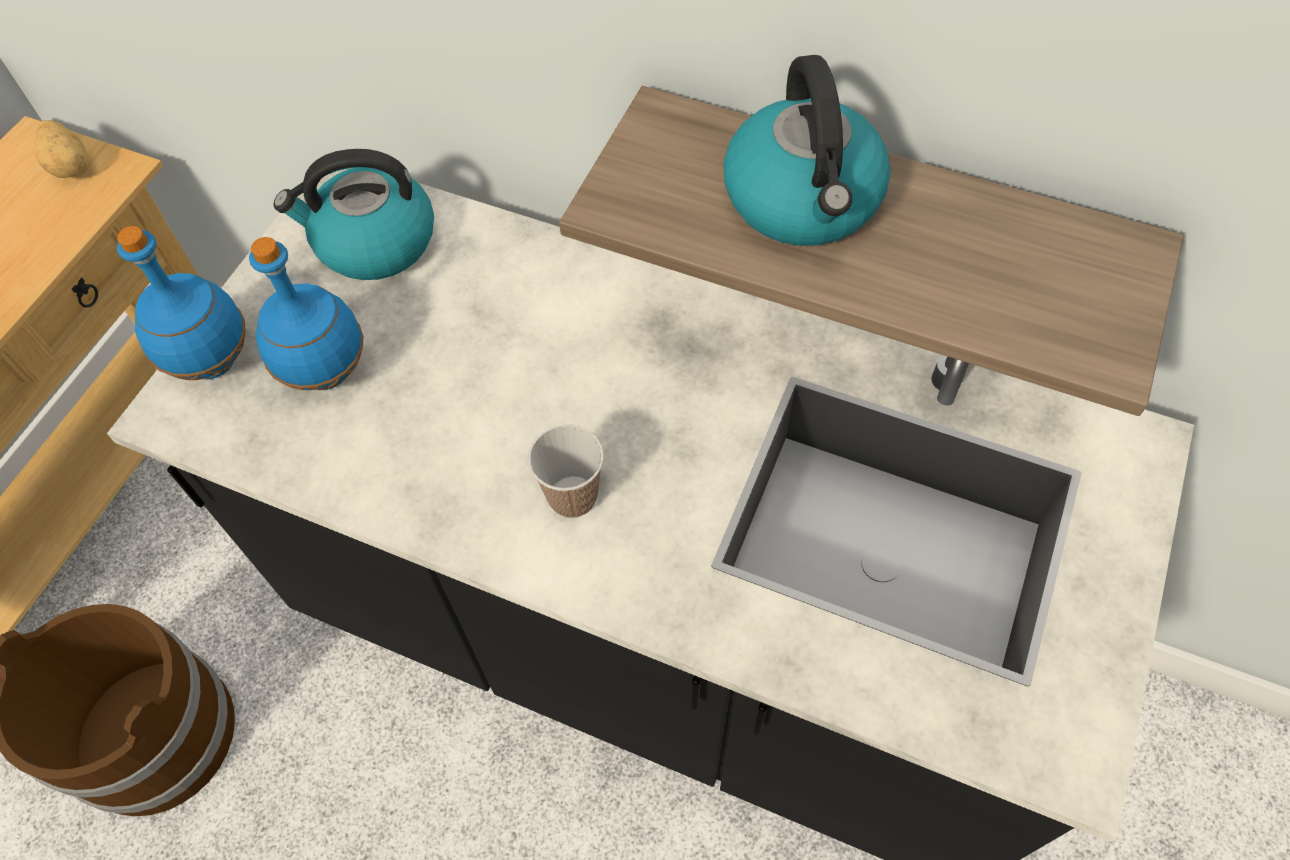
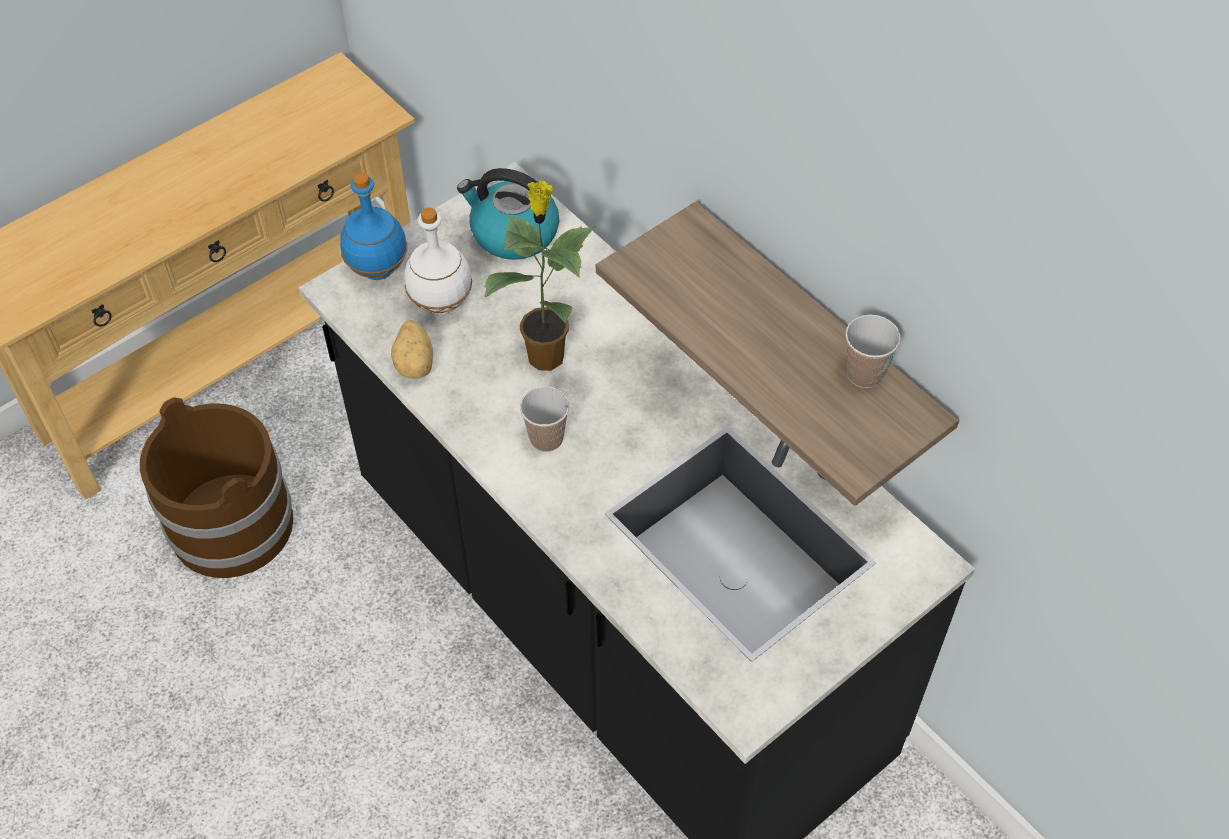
camera: 25 degrees right, 5 degrees down
(72, 165) = (355, 100): potato -> potato (415, 363)
(328, 372) = (442, 304): blue bottle -> white bottle
(506, 381) = (546, 354): none -> potted plant
(803, 200) = (743, 308): kettle -> none
(1023, 224) = (864, 374): none -> cup

